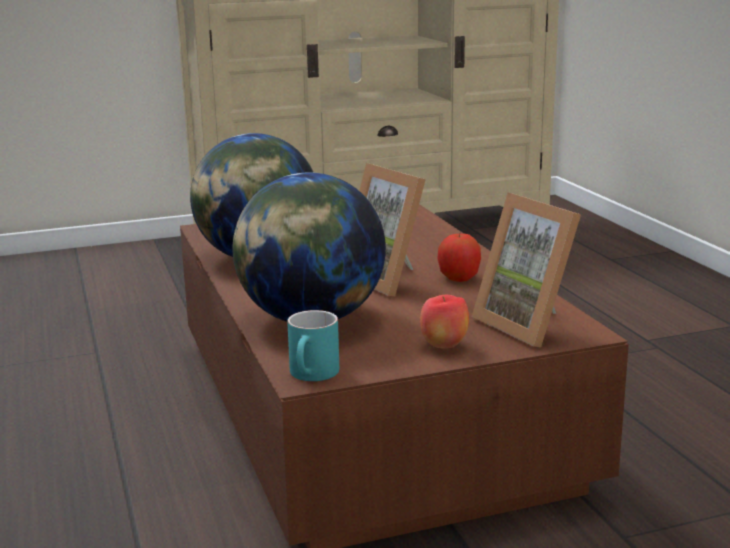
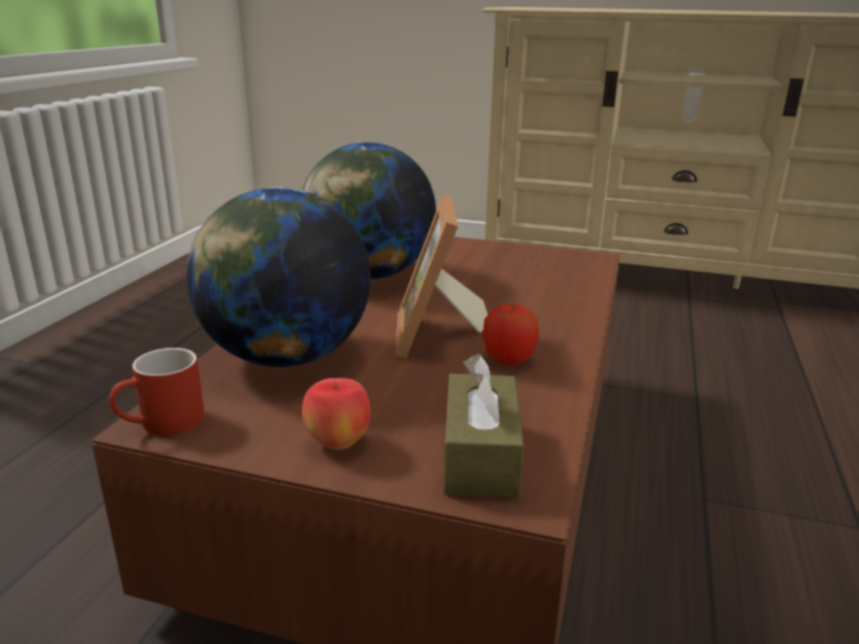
camera: 35 degrees right, 5 degrees up
(313, 375) = (162, 425): turquoise mug -> red mug
(531, 325) = (480, 456): picture frame -> brown tissue box

